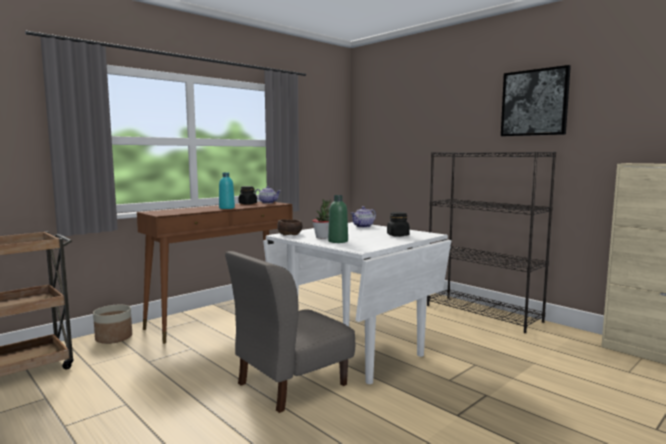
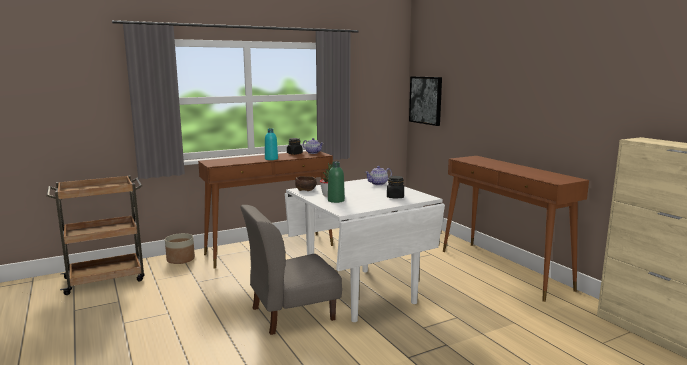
camera: 15 degrees right, 5 degrees up
(483, 313) = (503, 269): black bookcase -> brown console table
(534, 103) = (563, 67): picture -> picture (426, 100)

